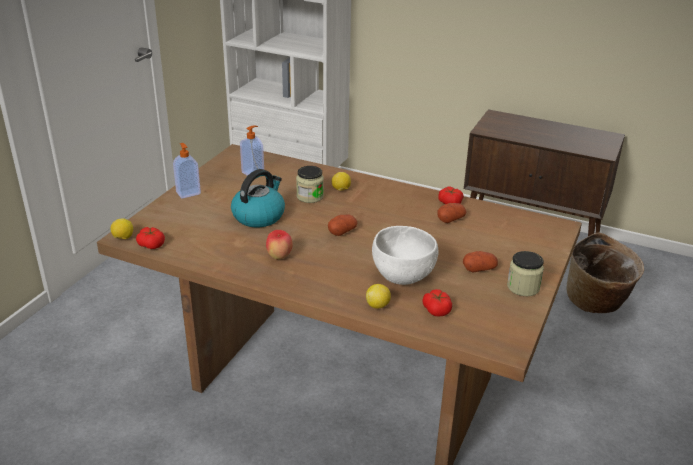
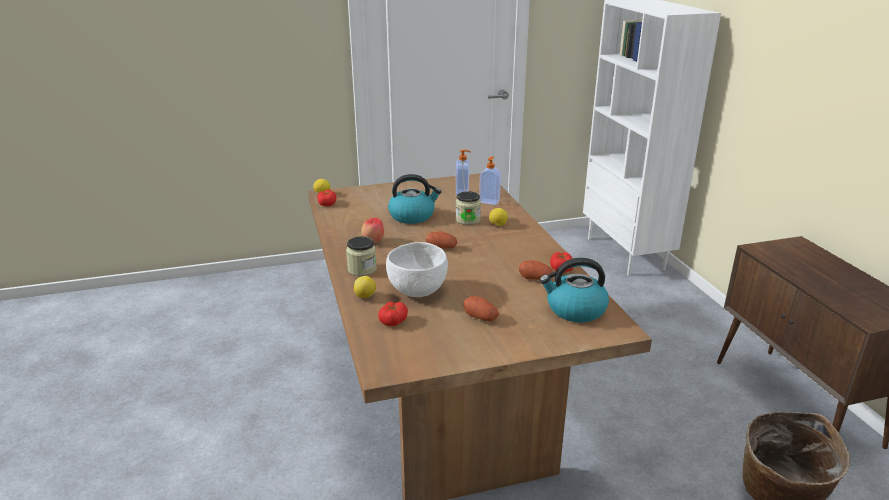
camera: 50 degrees right, 5 degrees down
(188, 193) = (402, 187): soap dispenser -> soap dispenser (489, 201)
(514, 228) = (575, 310): none -> kettle
(523, 287) = (485, 346): jar -> jar (362, 269)

